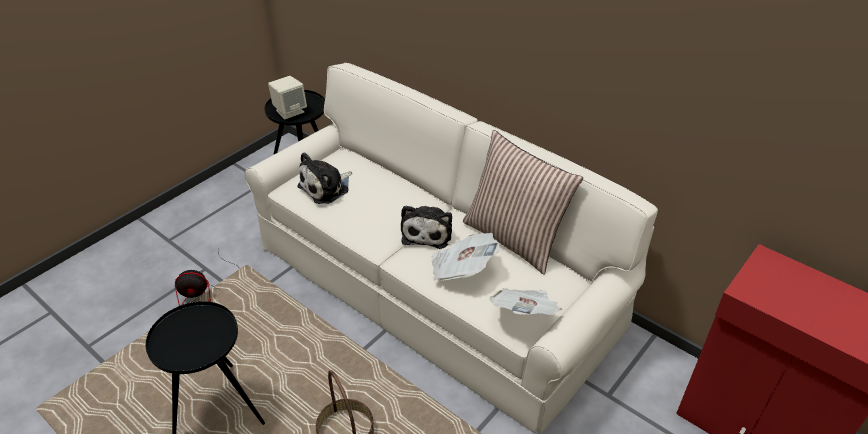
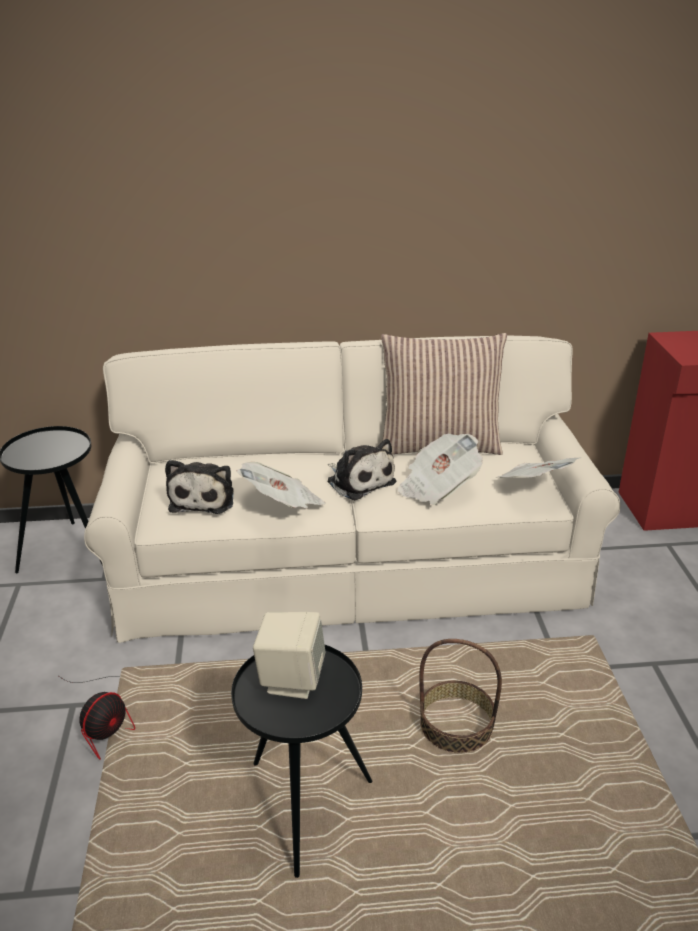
camera: 45 degrees left, 10 degrees down
(290, 111) = (45, 456): beige speaker -> beige speaker (291, 679)
(357, 220) = (283, 504): none -> newspaper

